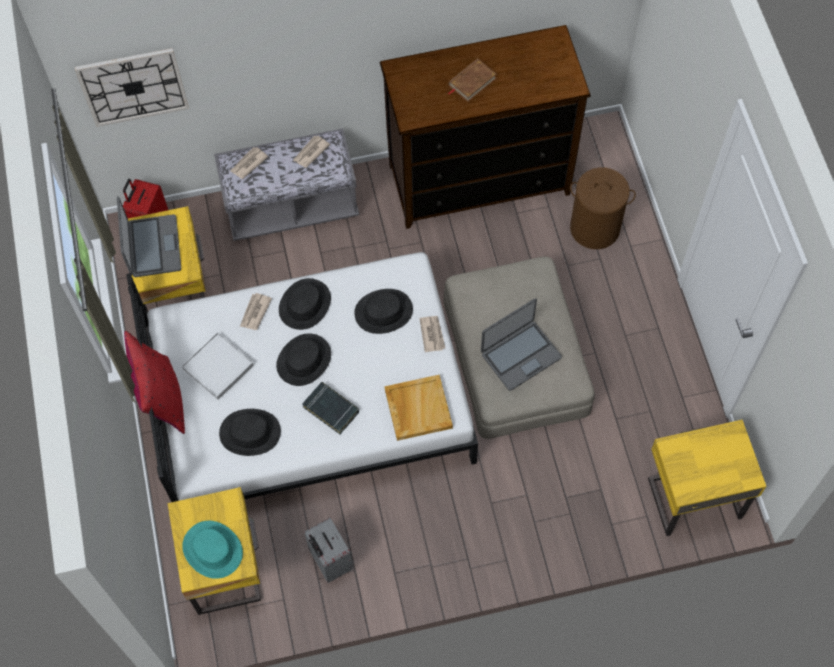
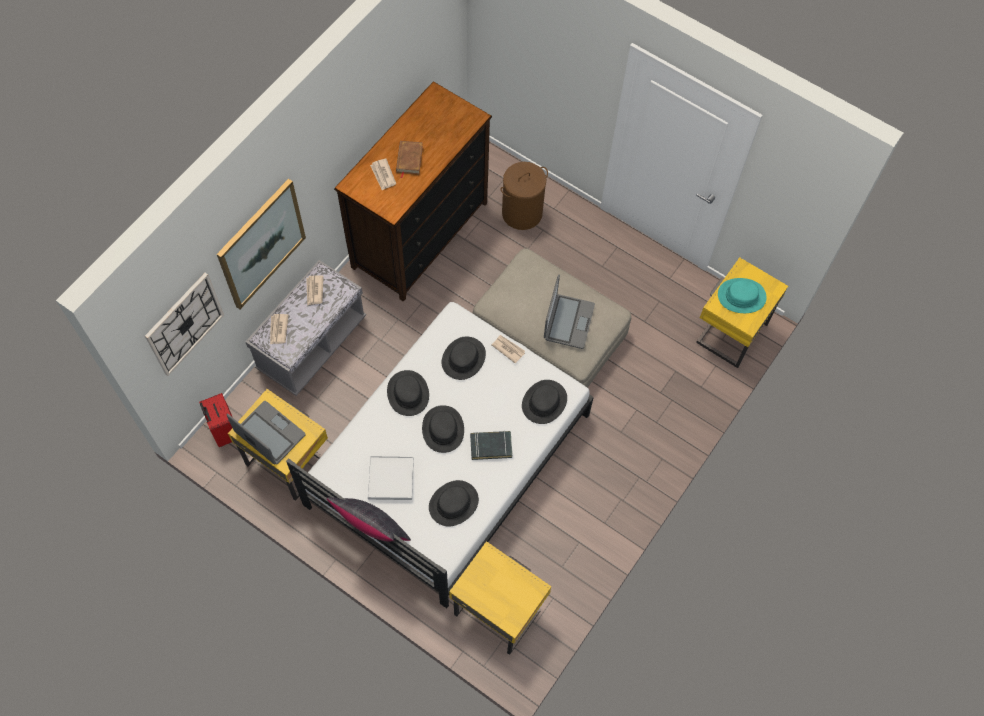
camera: 45 degrees left, 0 degrees up
(162, 398) = (372, 529): red pillow -> black pillow
(212, 550) = (508, 595): turquoise hat -> turquoise hat (741, 296)
(255, 312) = (379, 424): newspaper -> newspaper (383, 175)
(261, 64) = (261, 244): none -> picture
(329, 561) = (559, 550): grey suitcase -> none
(417, 408) = (544, 402): beige tray -> black hat

